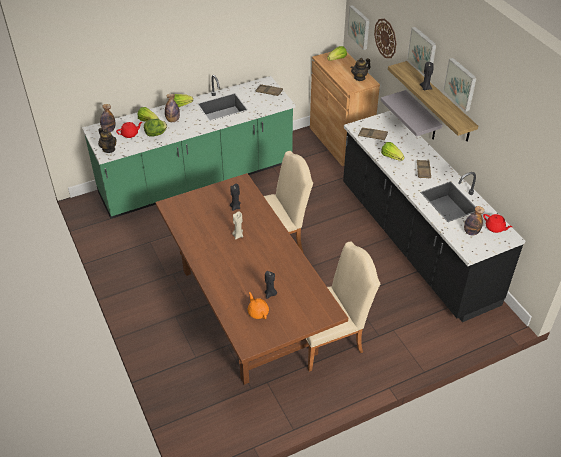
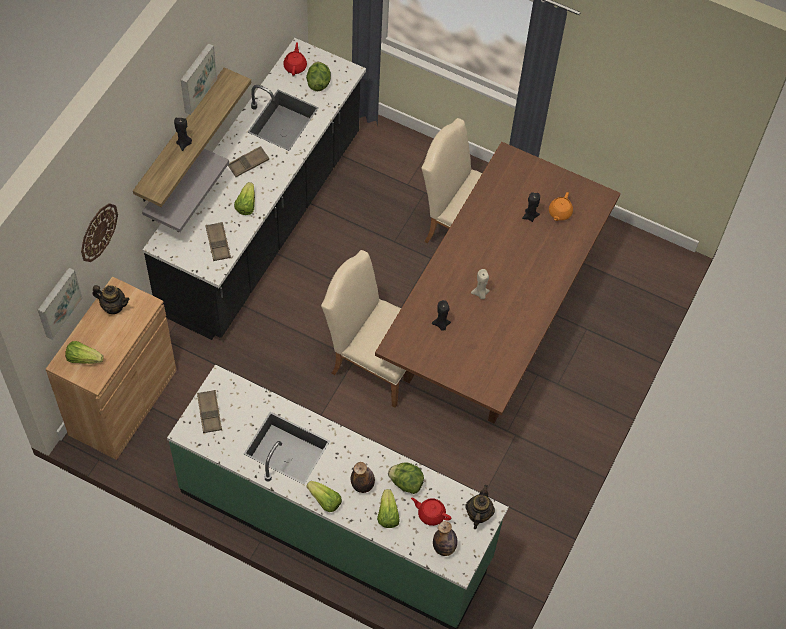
camera: 130 degrees left, 15 degrees up
(423, 51) = (148, 143): picture -> none
(471, 232) = (318, 82): bottle -> lettuce

